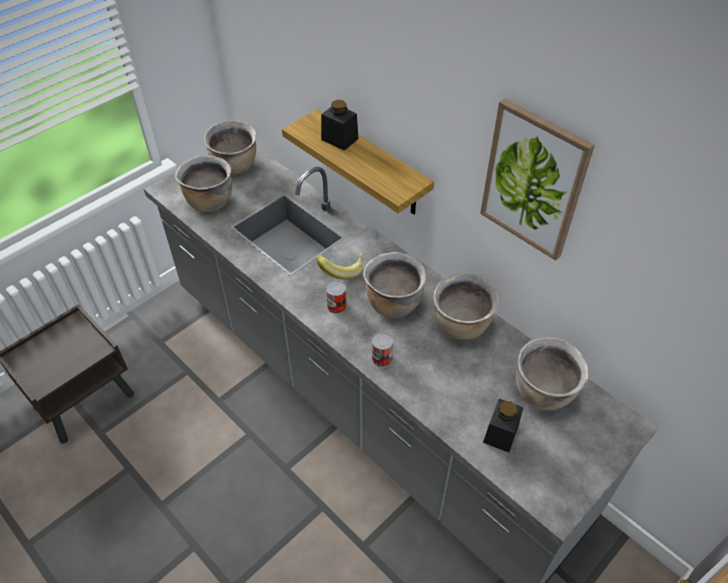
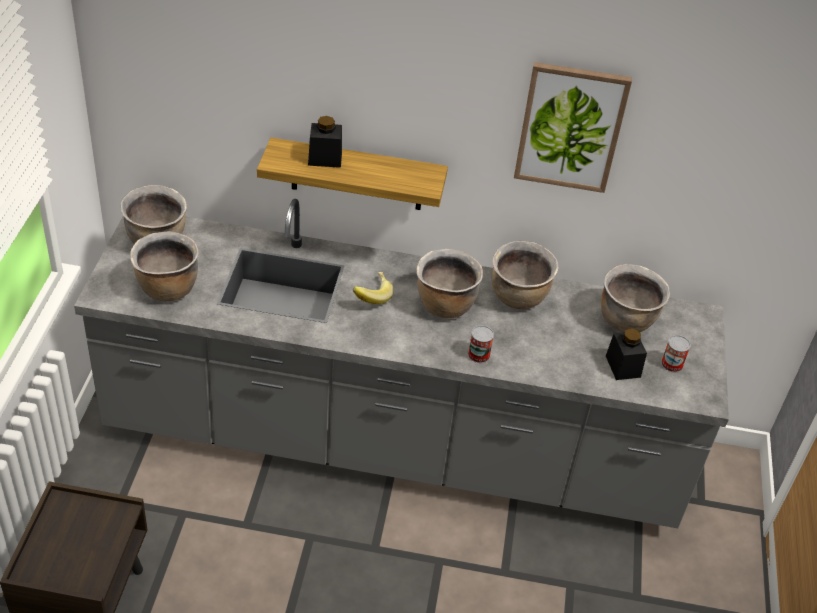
camera: 40 degrees left, 5 degrees down
(336, 306) = (397, 330): can -> can (672, 364)

